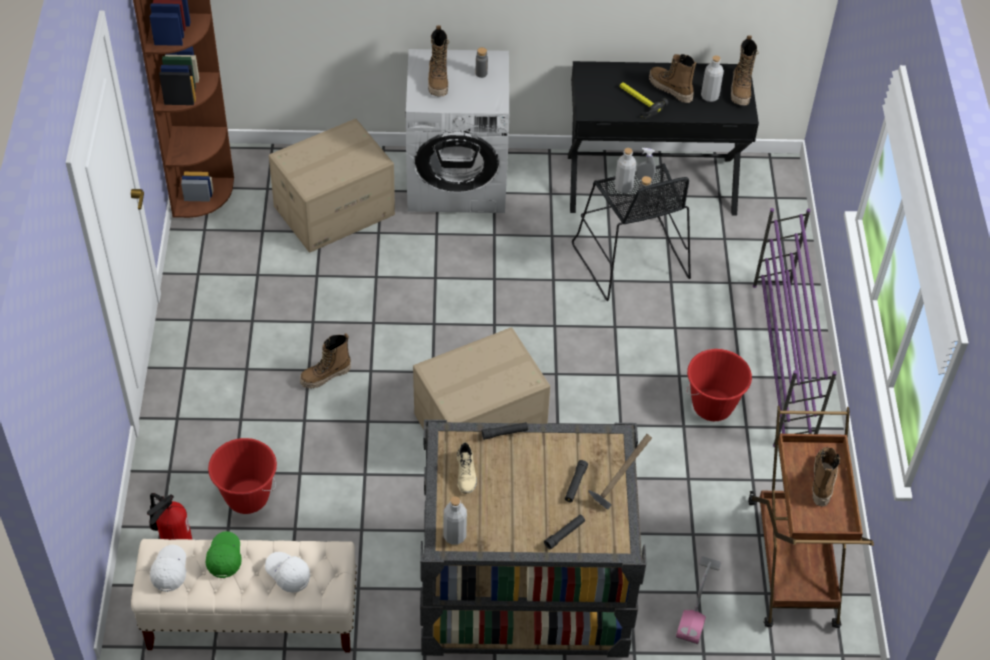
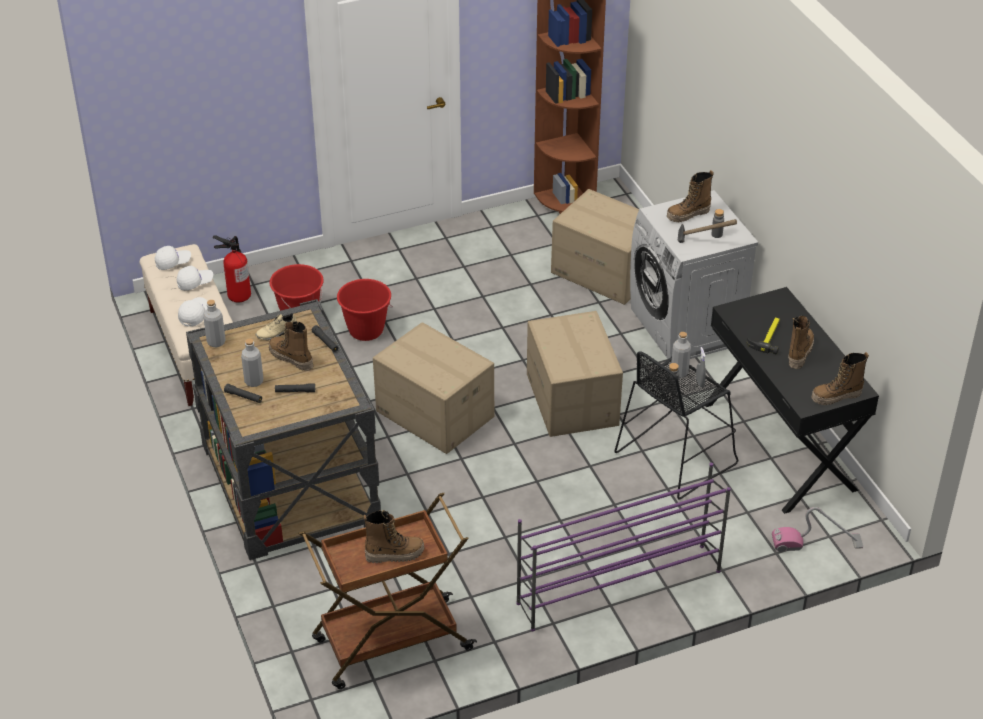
camera: 70 degrees right, 10 degrees down
(224, 558) = (195, 282): green cap -> white cap
(326, 376) = (433, 319): boot -> boot (291, 358)
(515, 305) = (573, 399): none -> cardboard box
(618, 486) = (305, 414): hammer -> hammer (702, 243)
(698, 601) = (324, 590): vacuum cleaner -> vacuum cleaner (816, 543)
(709, 96) = (811, 379): grey bottle -> grey bottle (254, 381)
(712, 406) = (538, 551): red bucket -> red bucket (366, 330)

